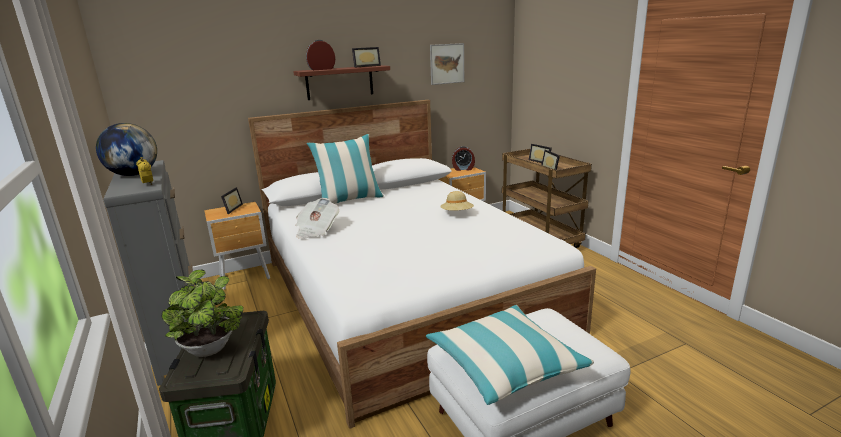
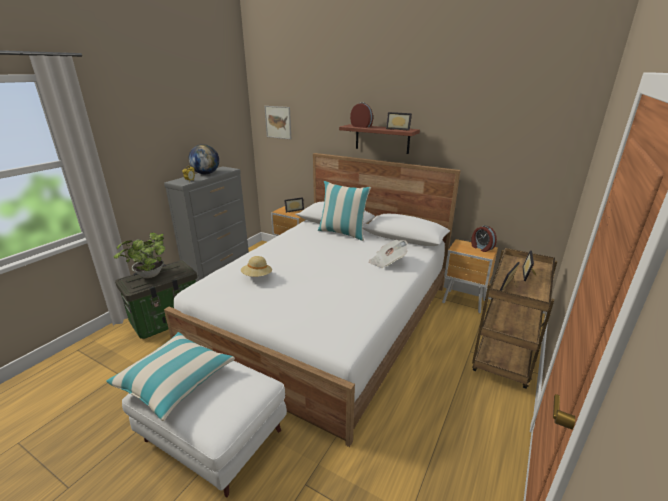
camera: 55 degrees right, 5 degrees up
(316, 230) = (279, 243): newspaper -> newspaper (387, 262)
(447, 63) = (493, 138): picture -> picture (278, 122)
(457, 214) = (360, 278): beige hat -> beige hat (257, 276)

